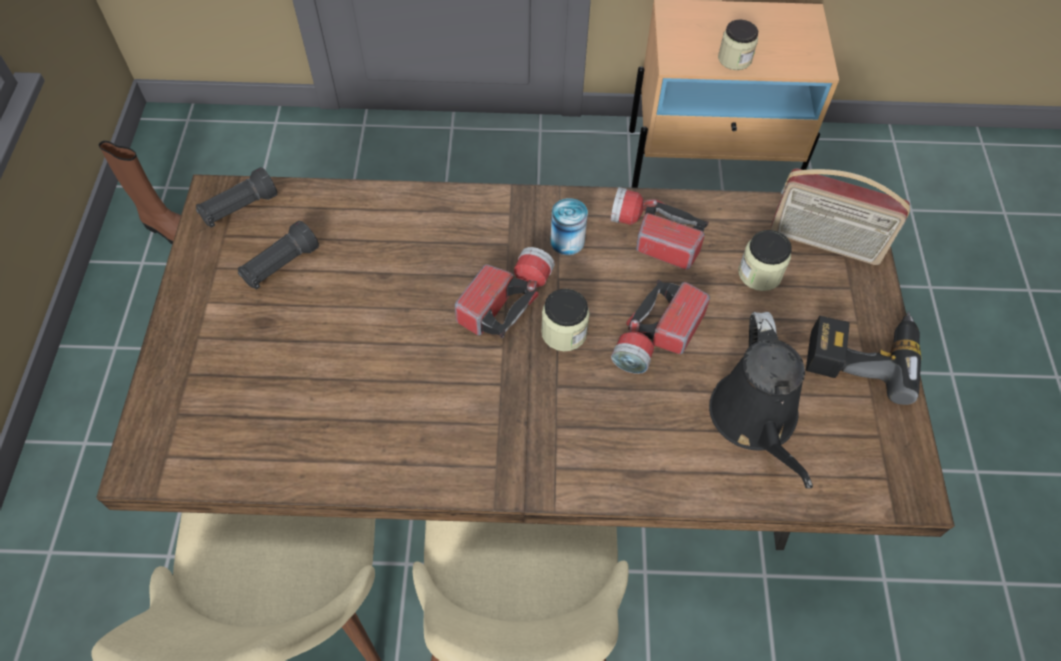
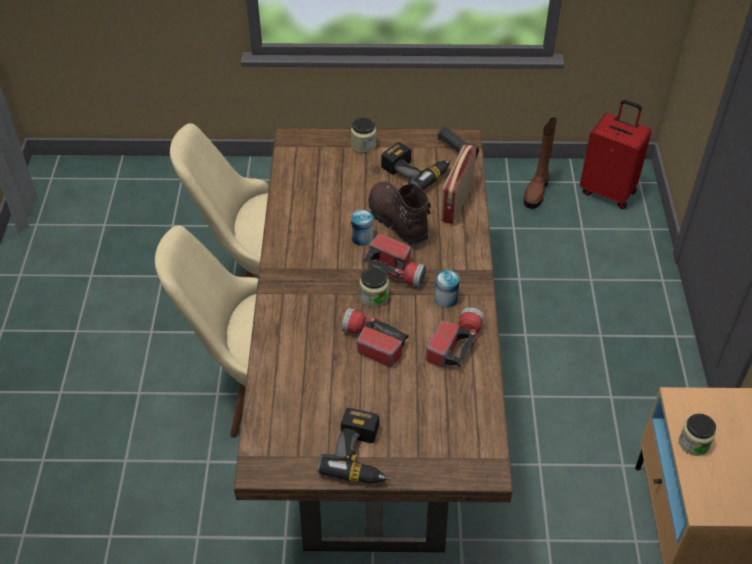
camera: 90 degrees right, 10 degrees down
(195, 153) = (608, 191): none -> red suitcase
(280, 265) = (416, 171): black flashlight -> power drill
(398, 296) = (397, 221): none -> brown boot
(431, 347) = (362, 237): none -> can
(755, 420) = (311, 389): black watering can -> none
(759, 273) = (427, 403): jar -> jar (363, 145)
(824, 243) = (458, 446): radio -> radio (456, 201)

